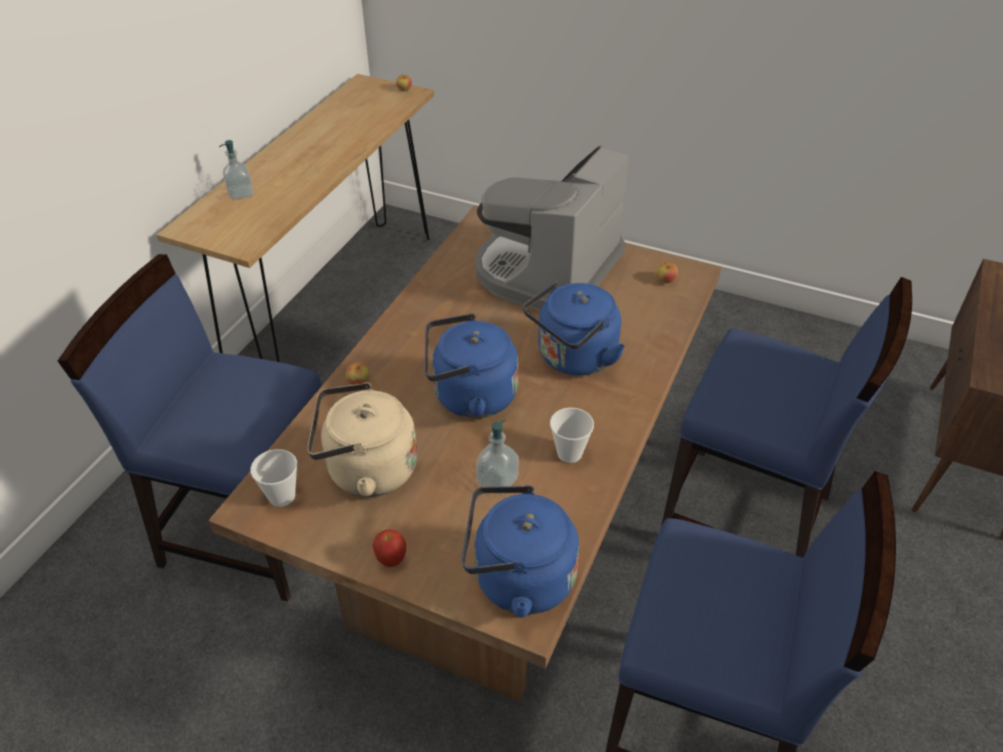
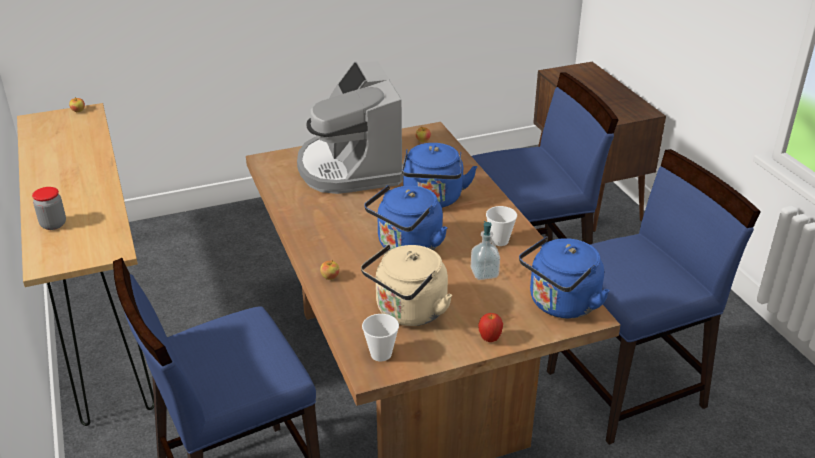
camera: 45 degrees left, 10 degrees down
(241, 193) = (53, 224): soap dispenser -> jar

